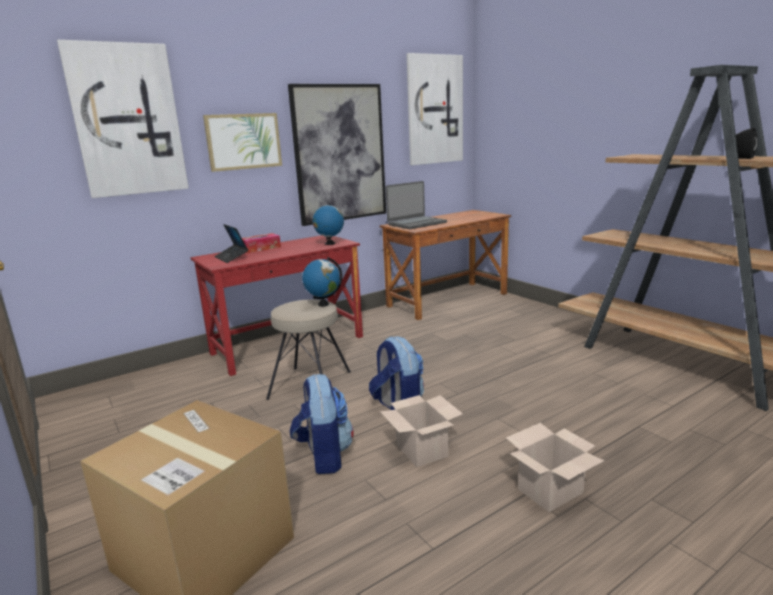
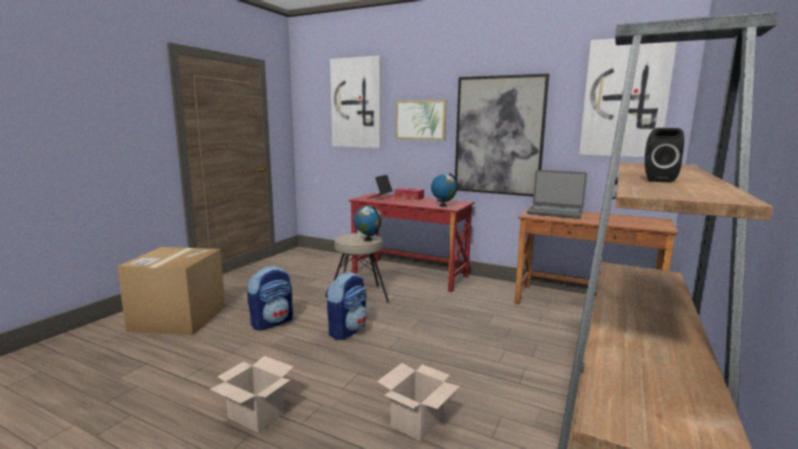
camera: 60 degrees right, 5 degrees down
(423, 451) = (292, 352): cardboard box -> cardboard box (417, 423)

